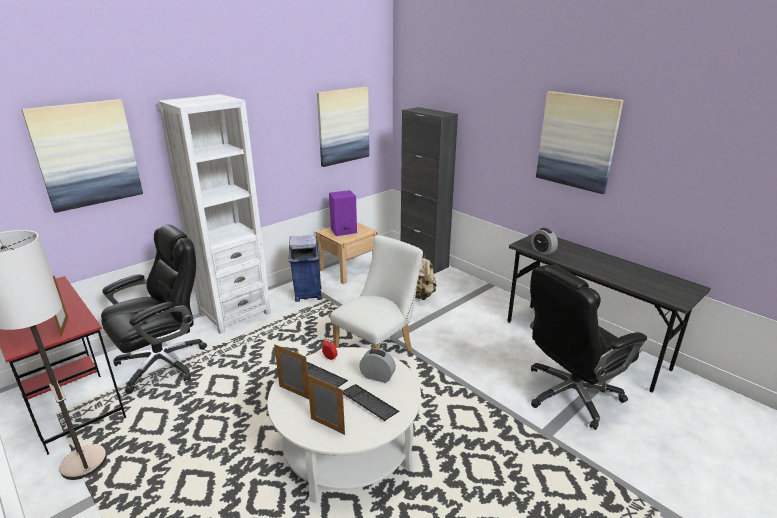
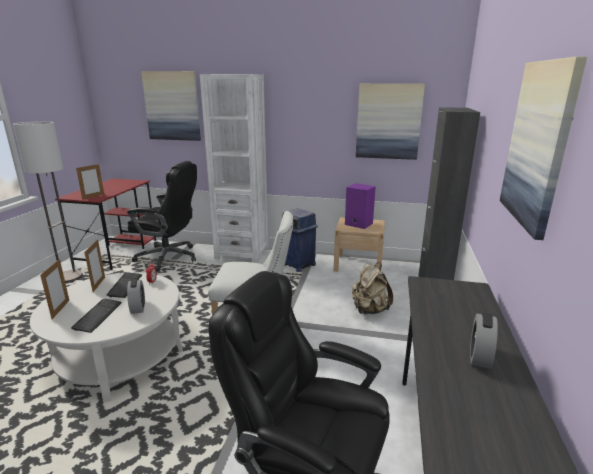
camera: 55 degrees right, 5 degrees down
(542, 251) = (429, 298): alarm clock -> alarm clock (479, 357)

